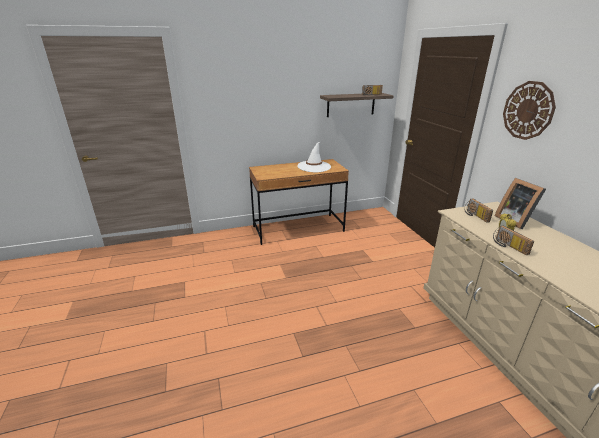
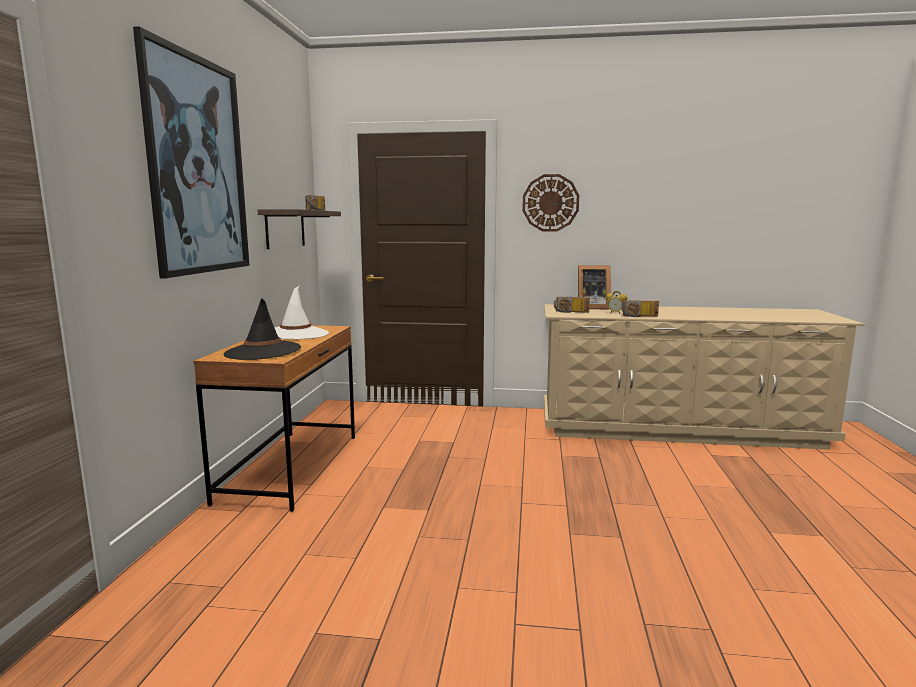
camera: 65 degrees left, 15 degrees down
(266, 77) = (198, 166): none -> picture
(273, 171) = (263, 351): none -> black hat

